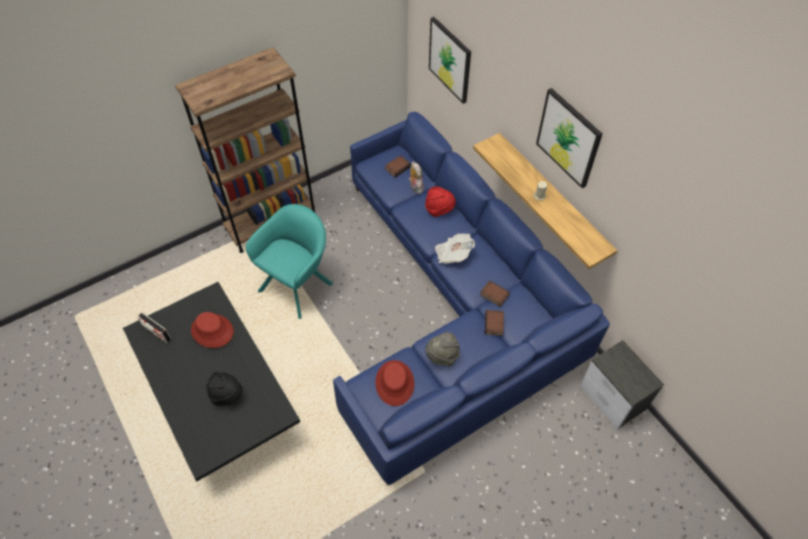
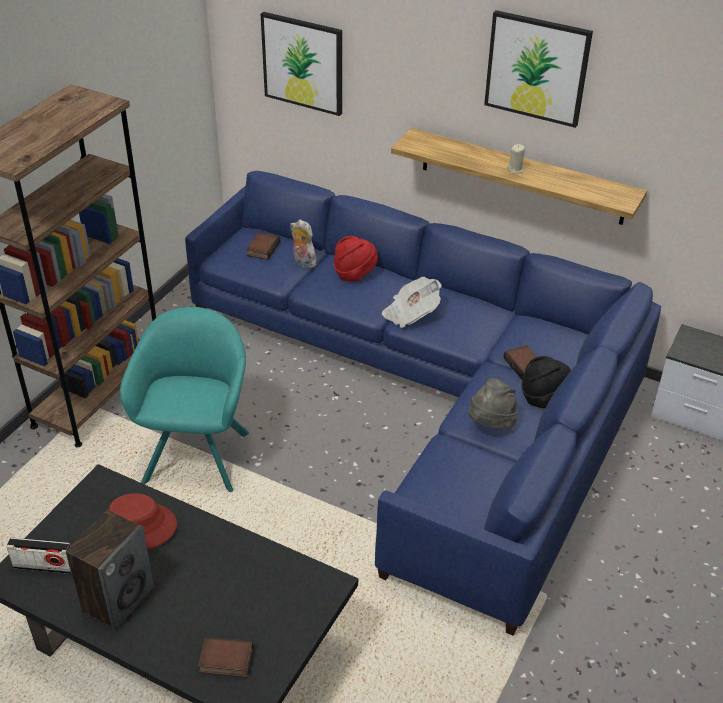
camera: 30 degrees left, 15 degrees down
(178, 369) = (118, 599): none -> speaker
(227, 395) = (225, 597): black hat -> black hat (544, 398)
(395, 383) = (455, 478): red hat -> none
(493, 295) = (497, 336): book -> book (225, 661)

